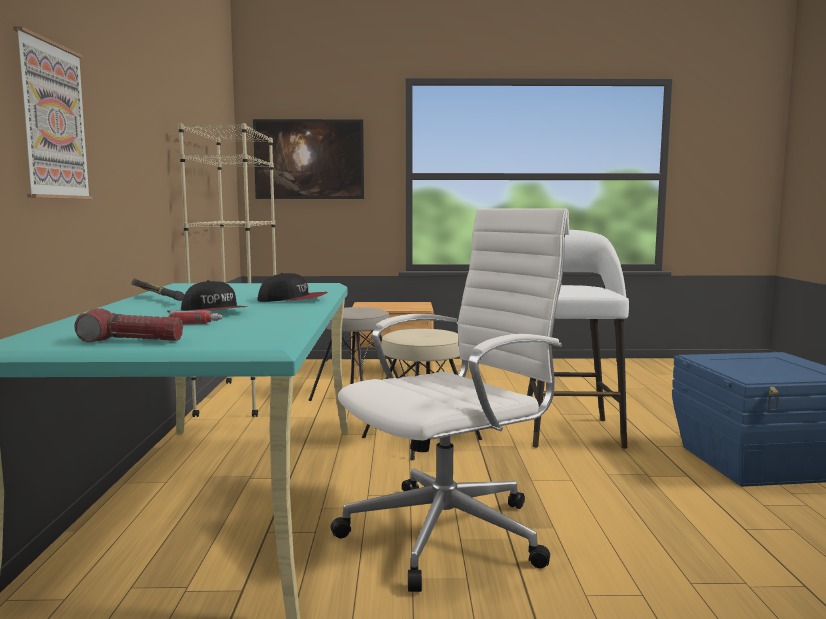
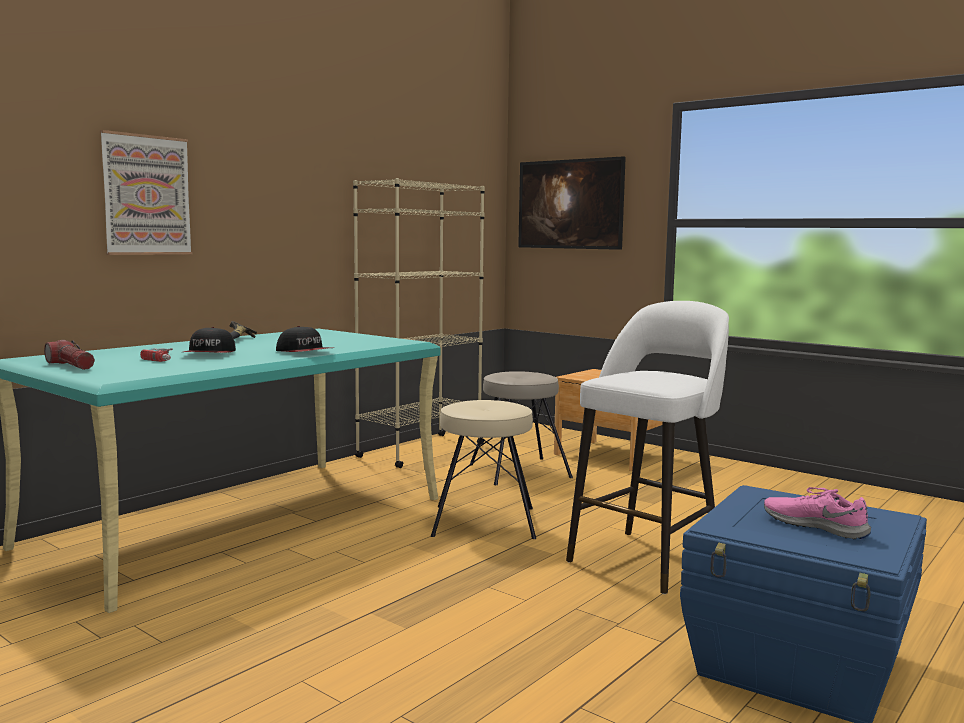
camera: 40 degrees right, 0 degrees up
(451, 532) = (324, 599): white office chair -> none
(774, 366) = (815, 525): none -> pink shoe

